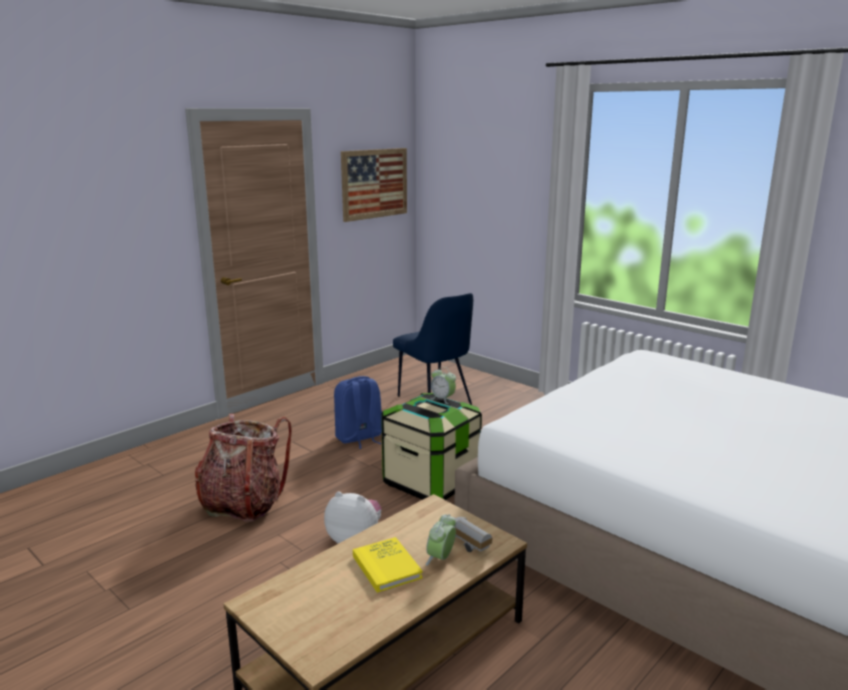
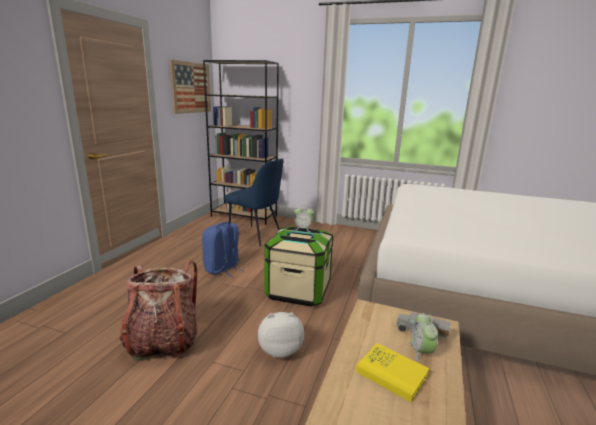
camera: 25 degrees left, 0 degrees up
(442, 369) = (244, 216): none -> beige bookcase

